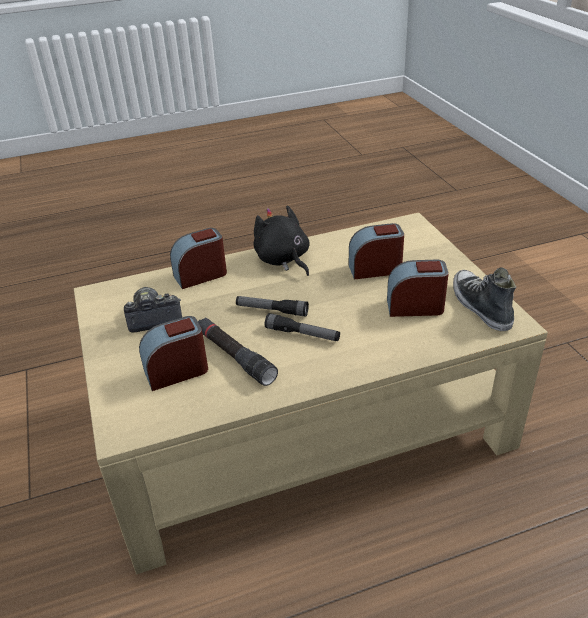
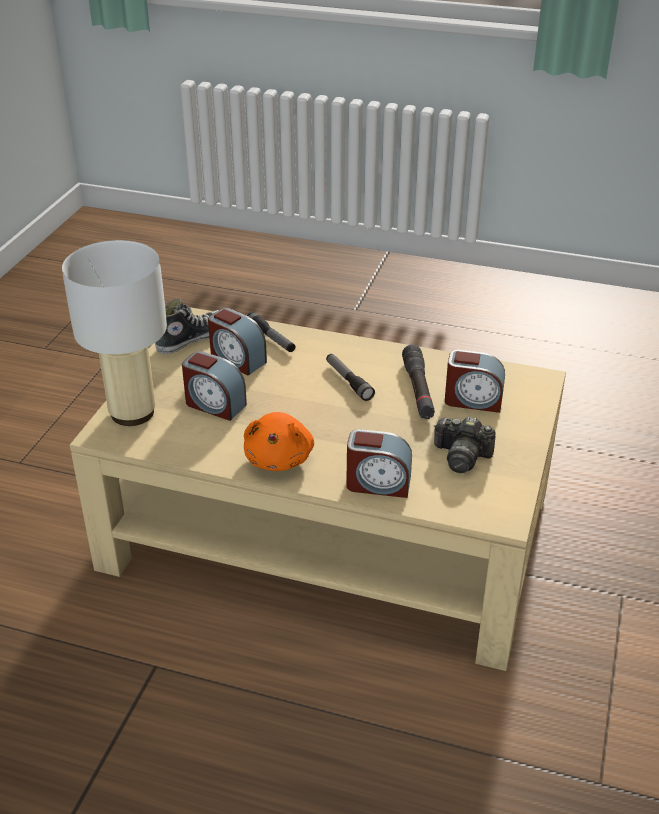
camera: 145 degrees left, 0 degrees up
(272, 310) = (350, 412): flashlight -> flashlight (271, 339)
(283, 260) = (279, 458): black plush toy -> orange plush toy
(415, 240) = (133, 414): none -> white table lamp
(480, 306) = (193, 337): shoe -> shoe turned 150 degrees counterclockwise

